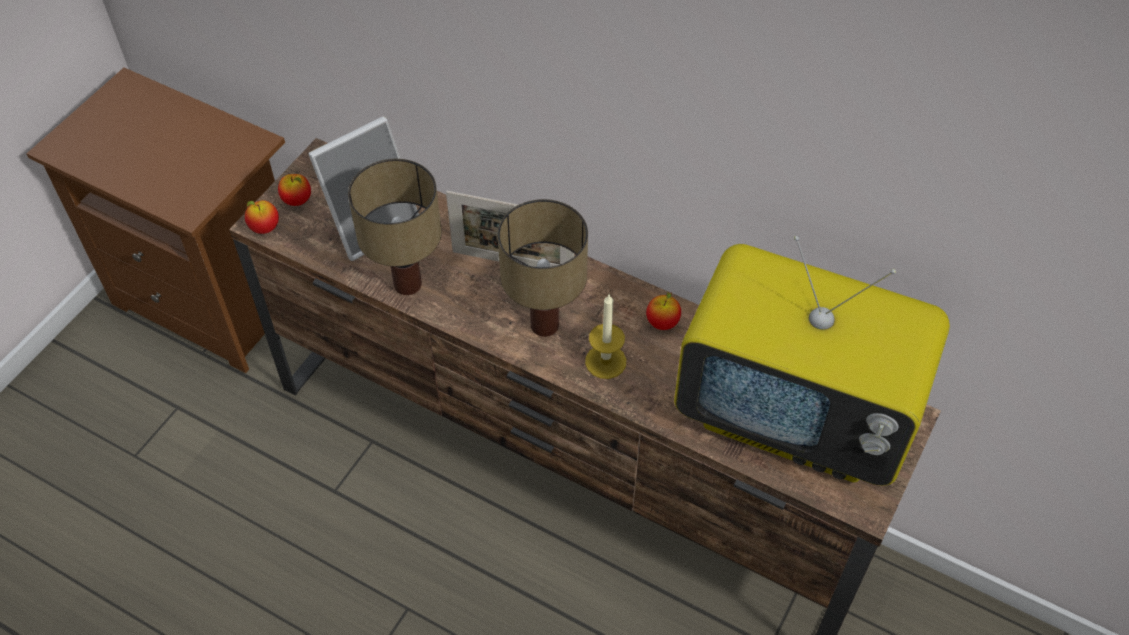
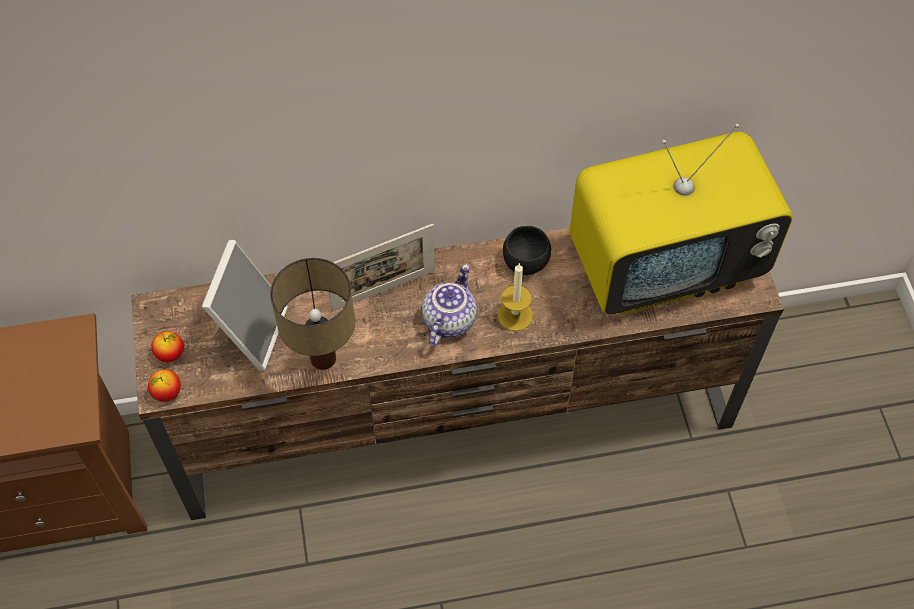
camera: 40 degrees left, 5 degrees up
(543, 324) = (448, 319): table lamp -> teapot
(662, 323) = (525, 262): apple -> black bowl

